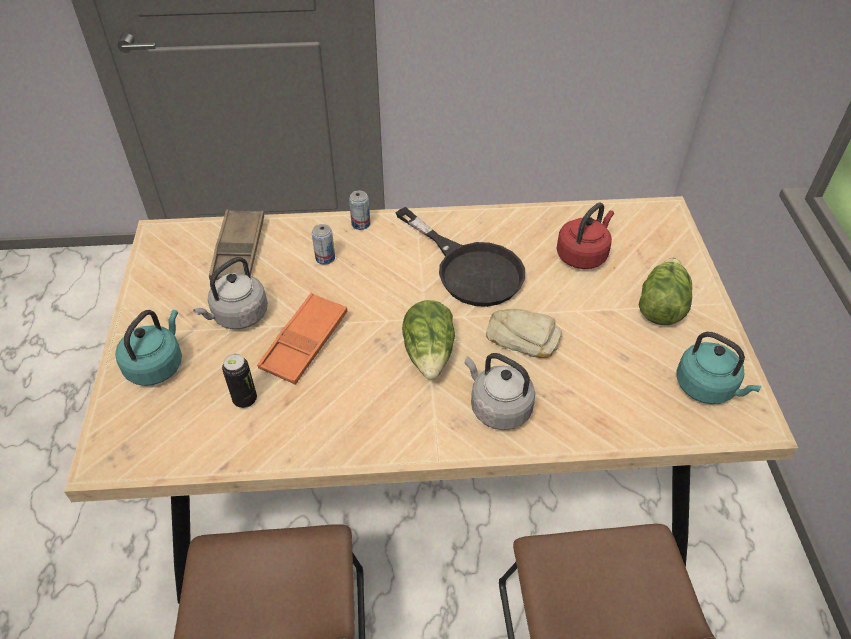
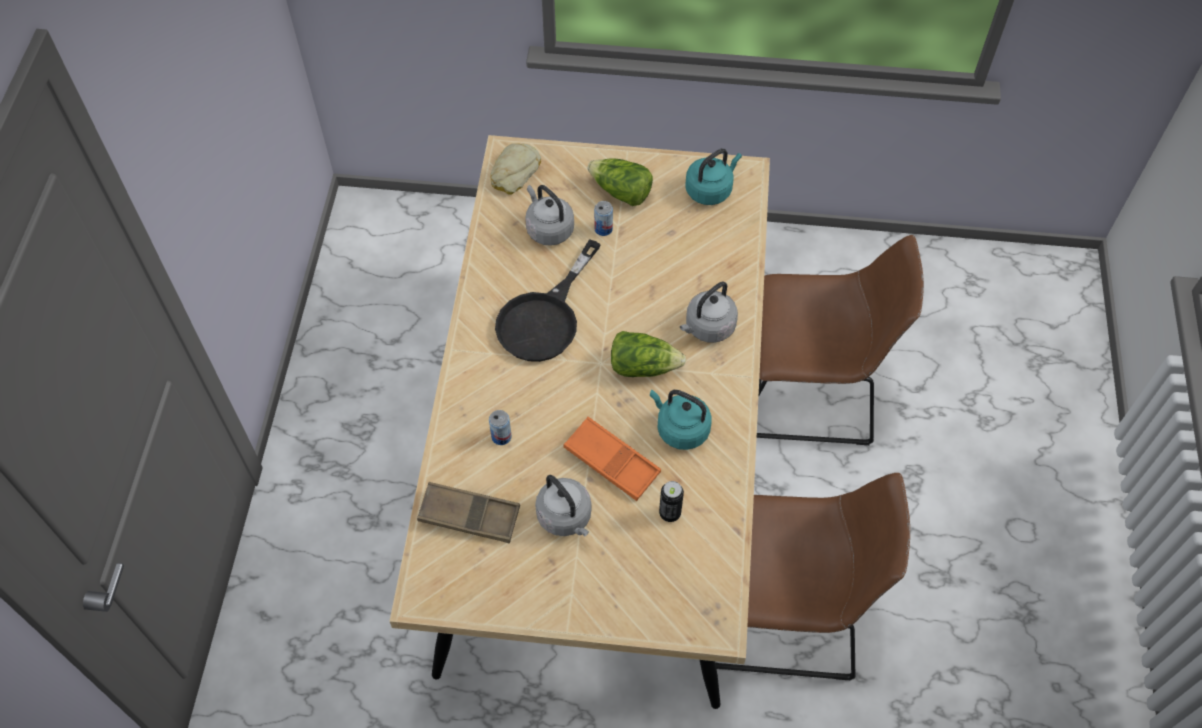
camera: 80 degrees left, 10 degrees up
(157, 365) = (615, 589): turquoise kettle -> turquoise kettle (680, 429)
(361, 224) = (457, 400): can -> can (603, 229)
(469, 268) = (545, 318): black frying pan -> black frying pan turned 150 degrees clockwise
(523, 336) = (637, 295): bread -> bread (513, 172)
(583, 255) = (548, 229): red kettle -> grey kettle

